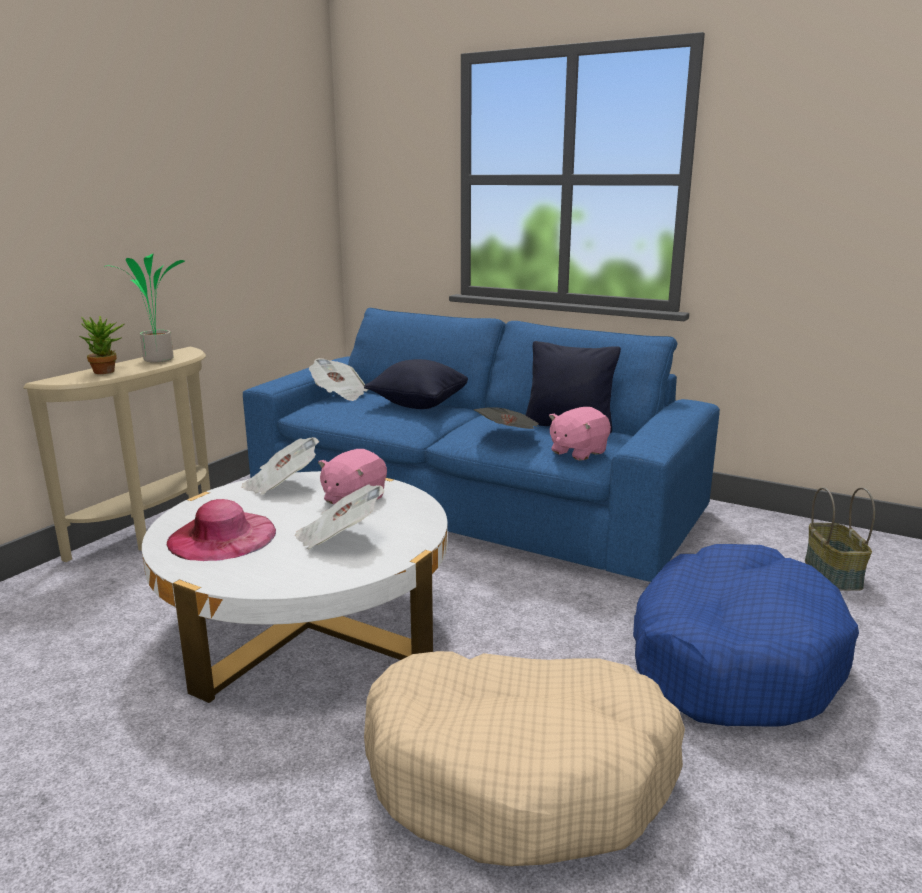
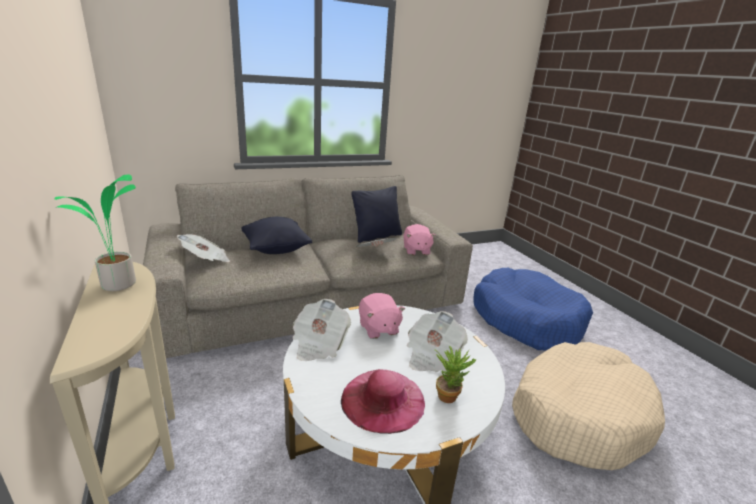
camera: 55 degrees left, 5 degrees up
(108, 372) = (113, 318): potted plant -> potted plant (449, 395)
(469, 501) = (314, 300): blue sofa -> beige sofa
(834, 574) = (485, 269): basket -> none

